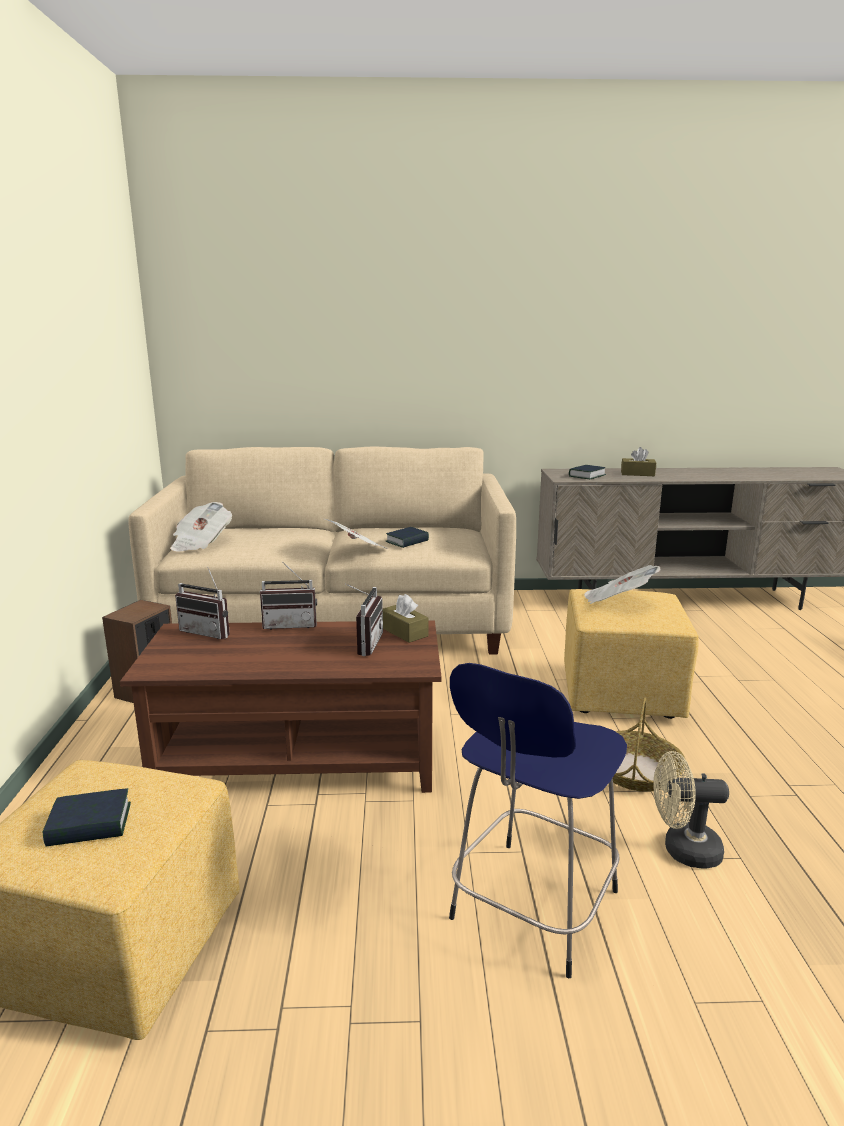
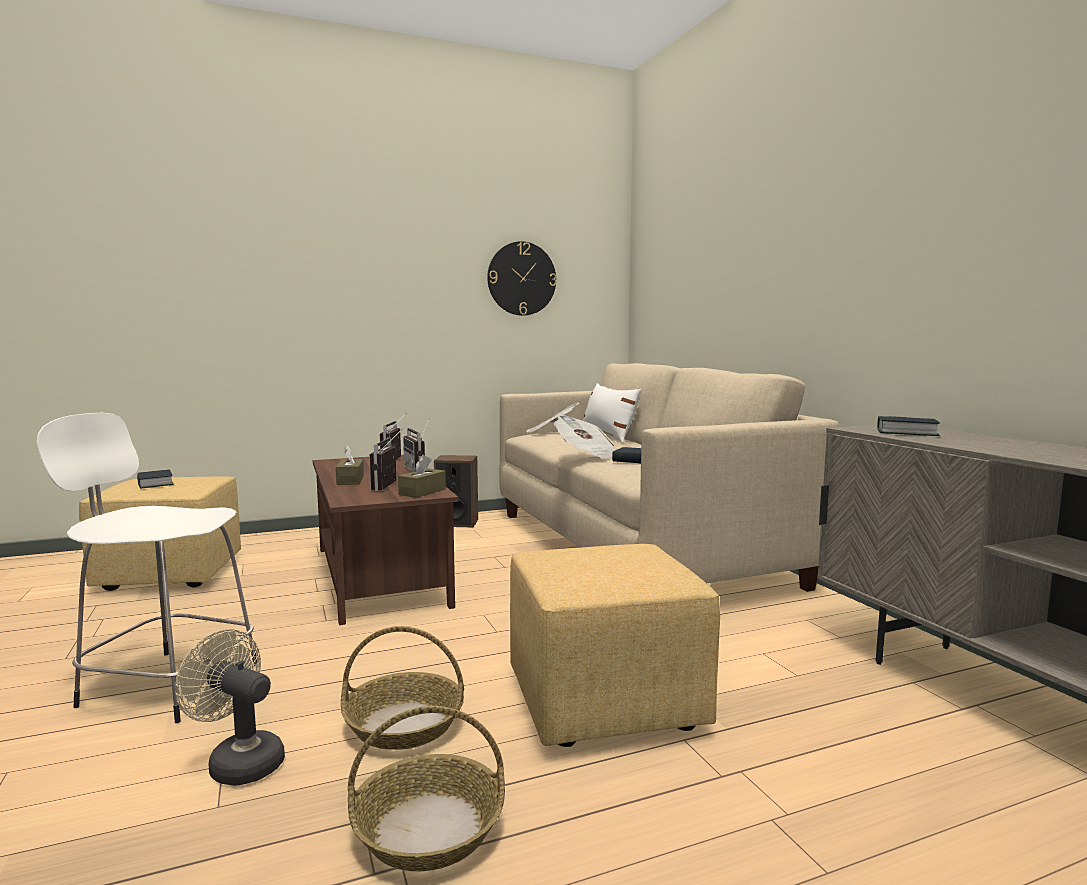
camera: 70 degrees right, 10 degrees down
(96, 356) = (521, 279): none -> wall clock
(256, 528) = (608, 435): none -> white pillow
(363, 644) = (390, 486): radio -> radio turned 105 degrees clockwise
(531, 908) = (166, 684): blue stool -> white stool
(617, 602) = (615, 559): newspaper -> none
(637, 474) = (1004, 445): brown tissue box -> brown tissue box (350, 480)
(683, 850) = (238, 761): beige fan -> beige fan turned 45 degrees counterclockwise
(755, 773) = (429, 828): none -> basket

